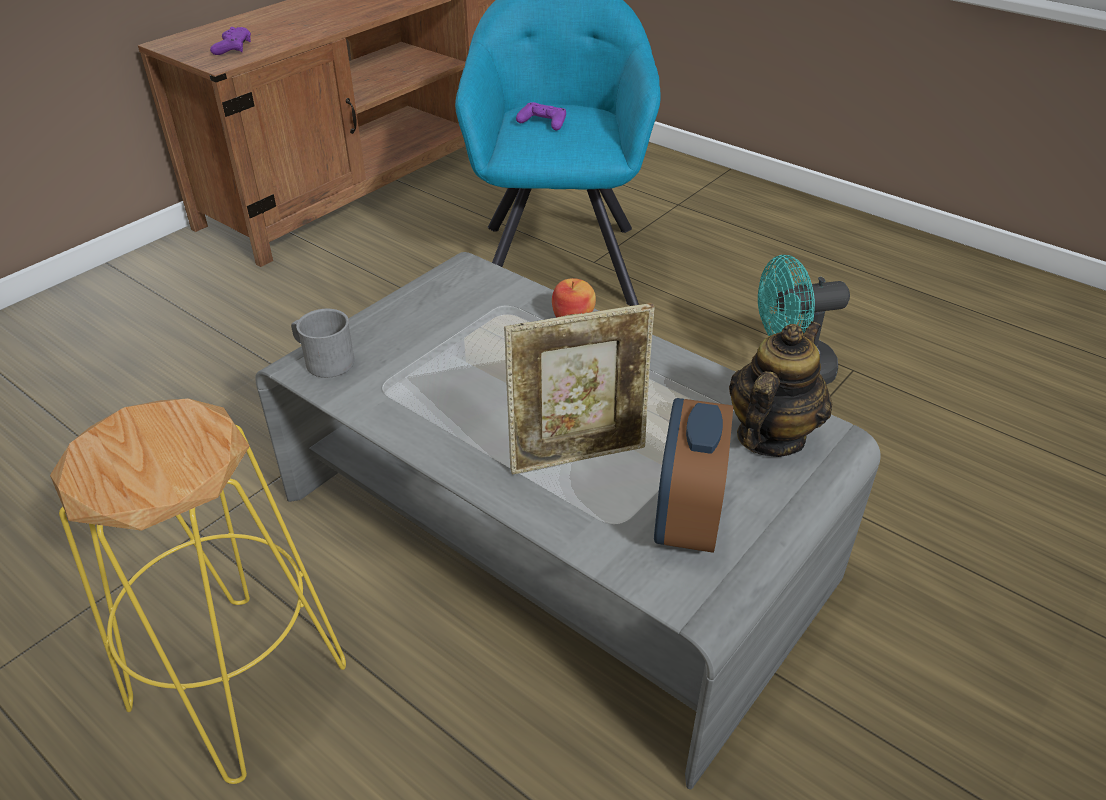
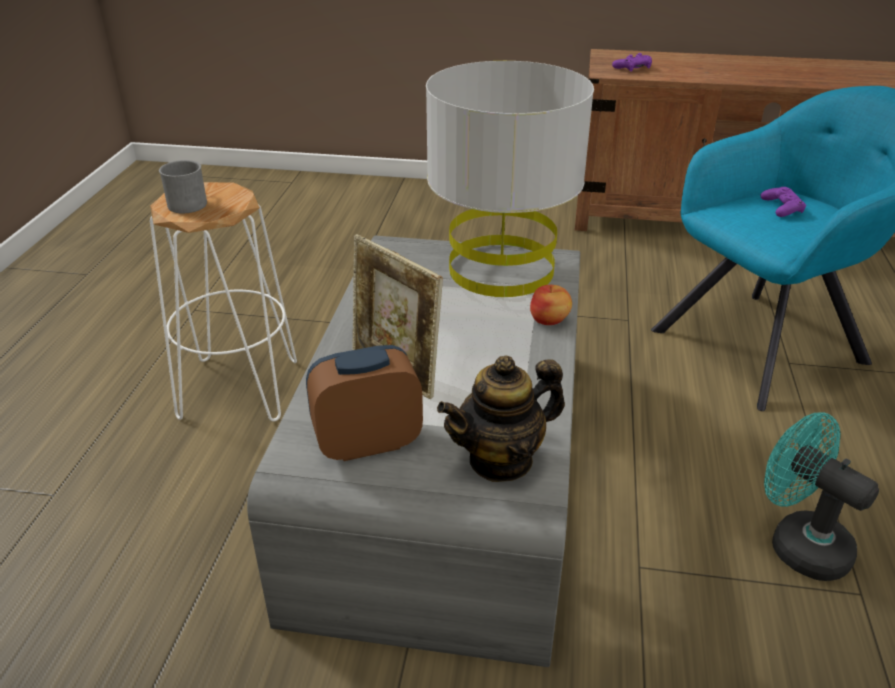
camera: 60 degrees right, 5 degrees down
(237, 685) = (239, 388): yellow stool -> white stool
(324, 360) = (401, 248): grey mug -> grey mug (189, 202)
(450, 310) = (501, 270): none -> grey table lamp
(769, 436) = (501, 460): teapot -> teapot turned 150 degrees clockwise

